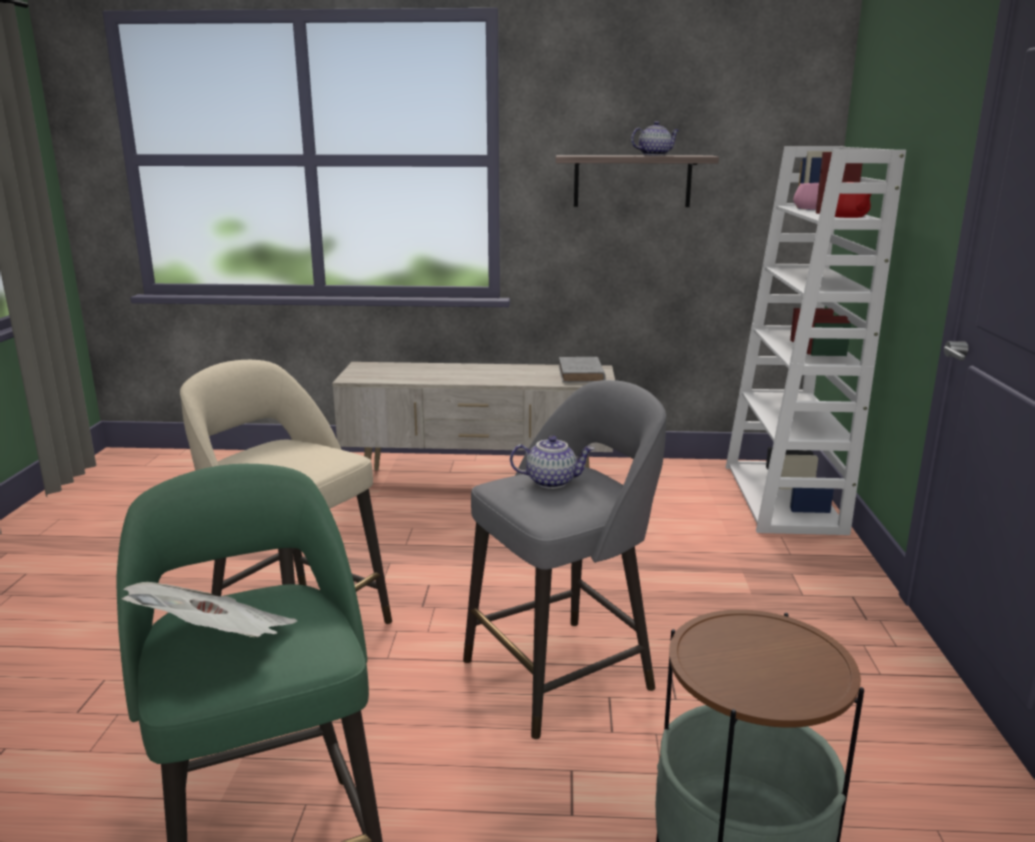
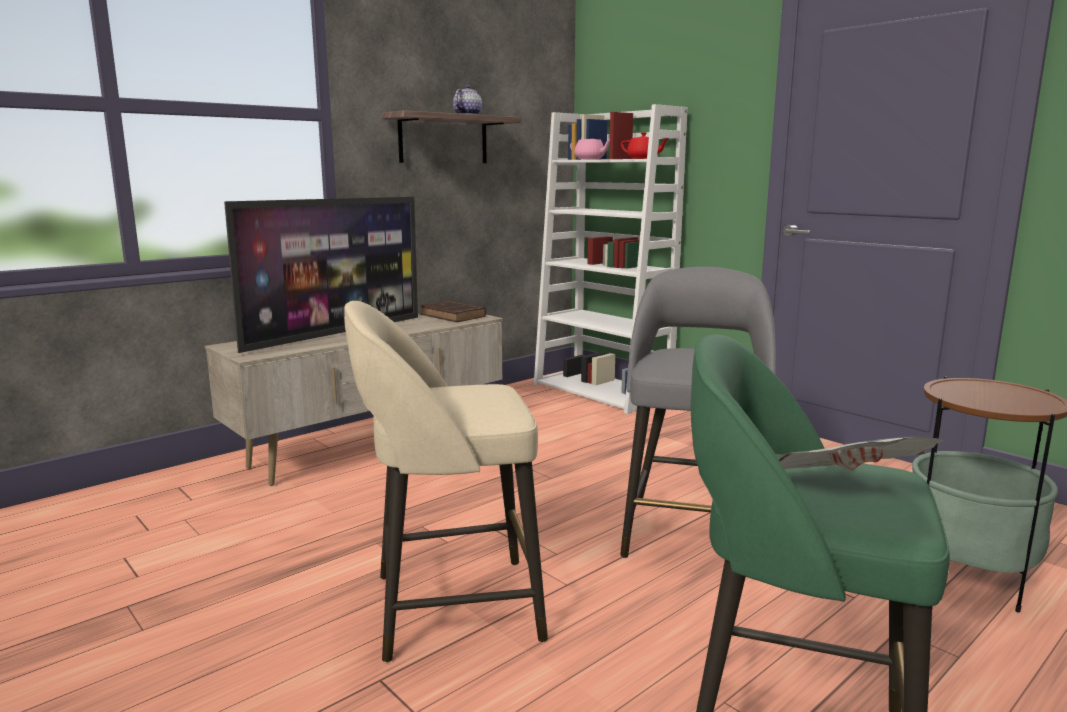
camera: 45 degrees left, 5 degrees down
(449, 371) = (336, 333): none -> television
(551, 481) = (685, 357): teapot -> none
(581, 374) = (454, 316): grey book -> brown book

